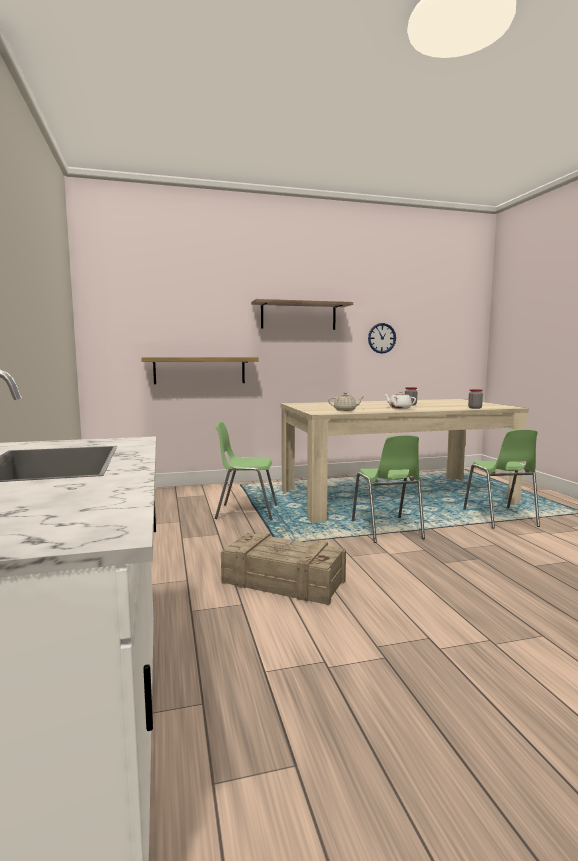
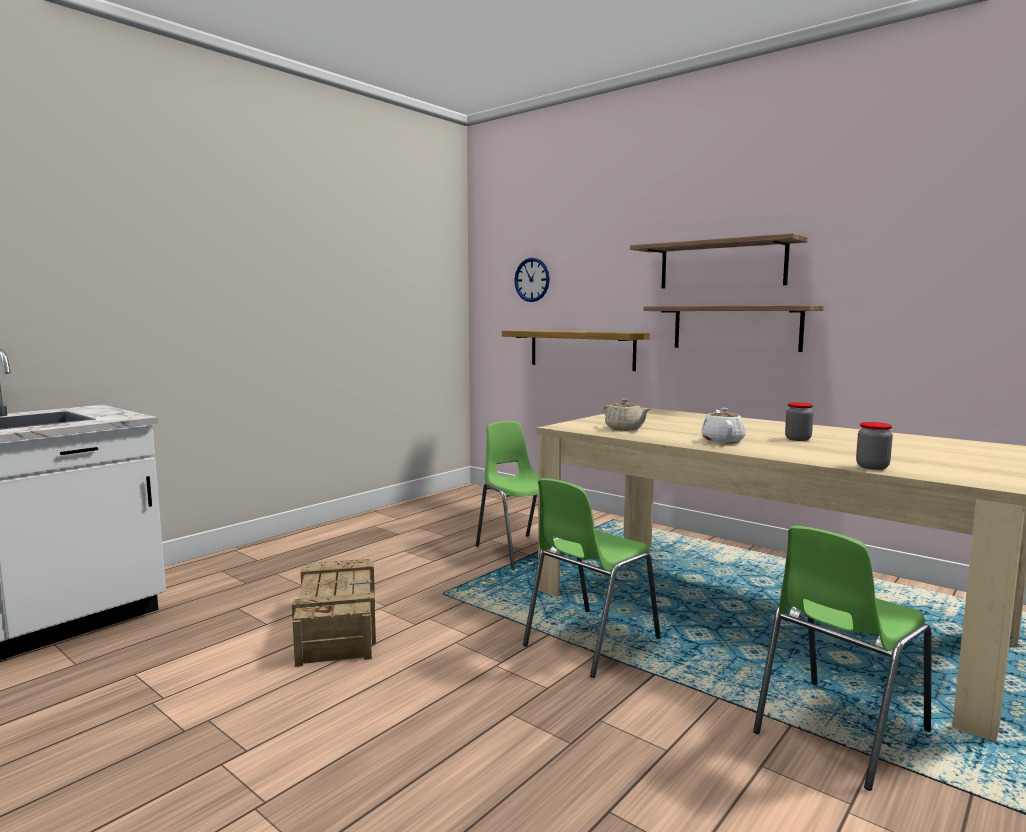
camera: 55 degrees right, 0 degrees up
(308, 353) = (736, 328): none -> shelf
(381, 338) = (891, 298): wall clock -> wall clock (532, 279)

